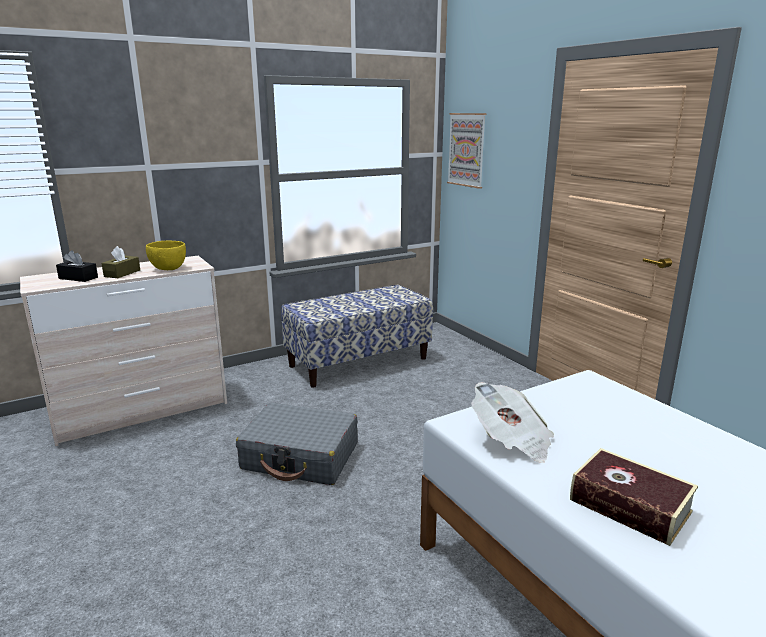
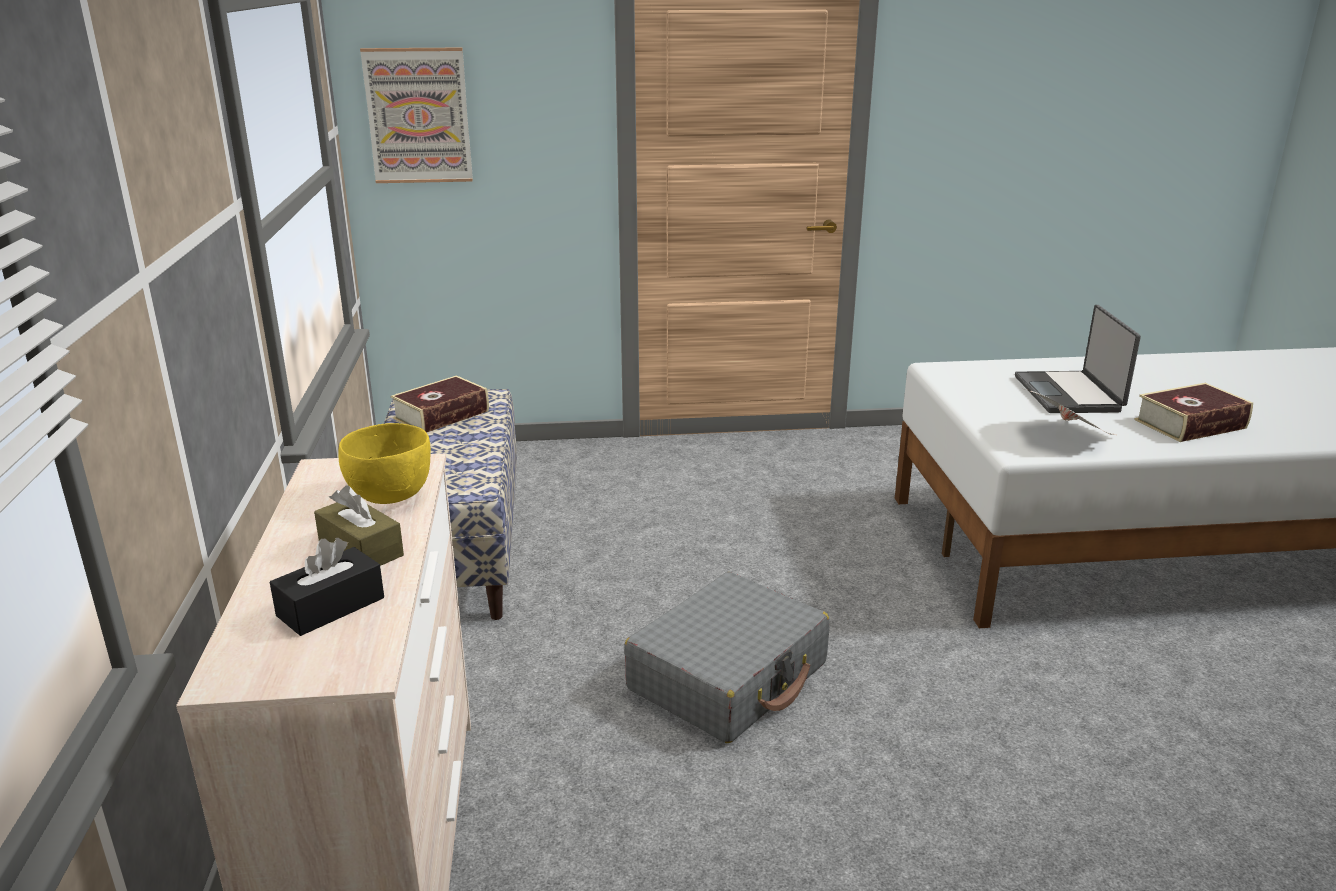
camera: 65 degrees left, 5 degrees up
(383, 295) = (441, 415): none -> book
(616, 436) = (1070, 394): none -> laptop

